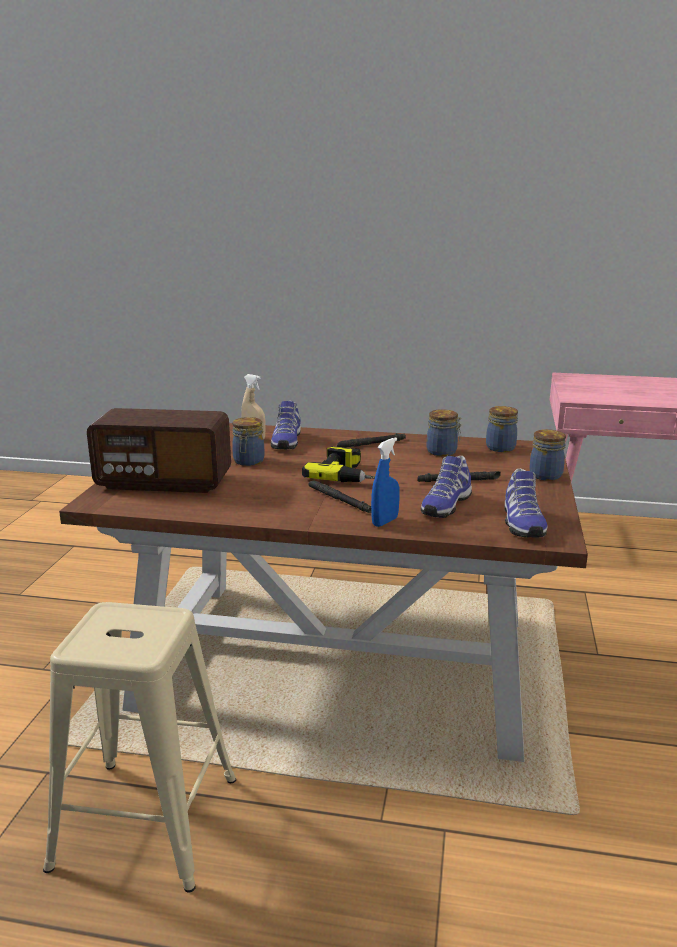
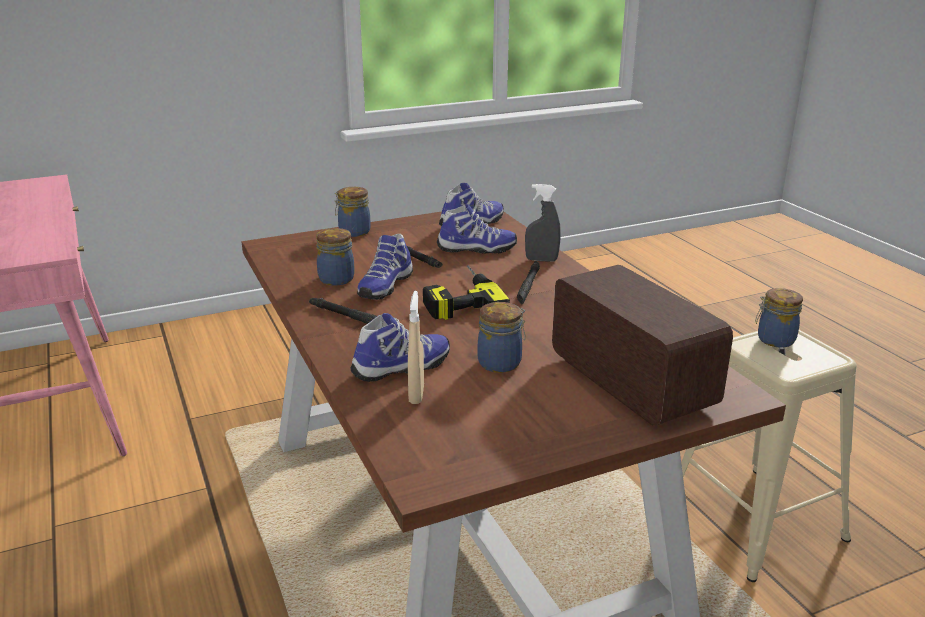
camera: 125 degrees left, 5 degrees up
(385, 522) = (541, 260): blue spray bottle -> grey spray bottle
(408, 461) = (384, 286): none -> shoe
(501, 447) = (289, 259): jar -> jar (774, 340)

